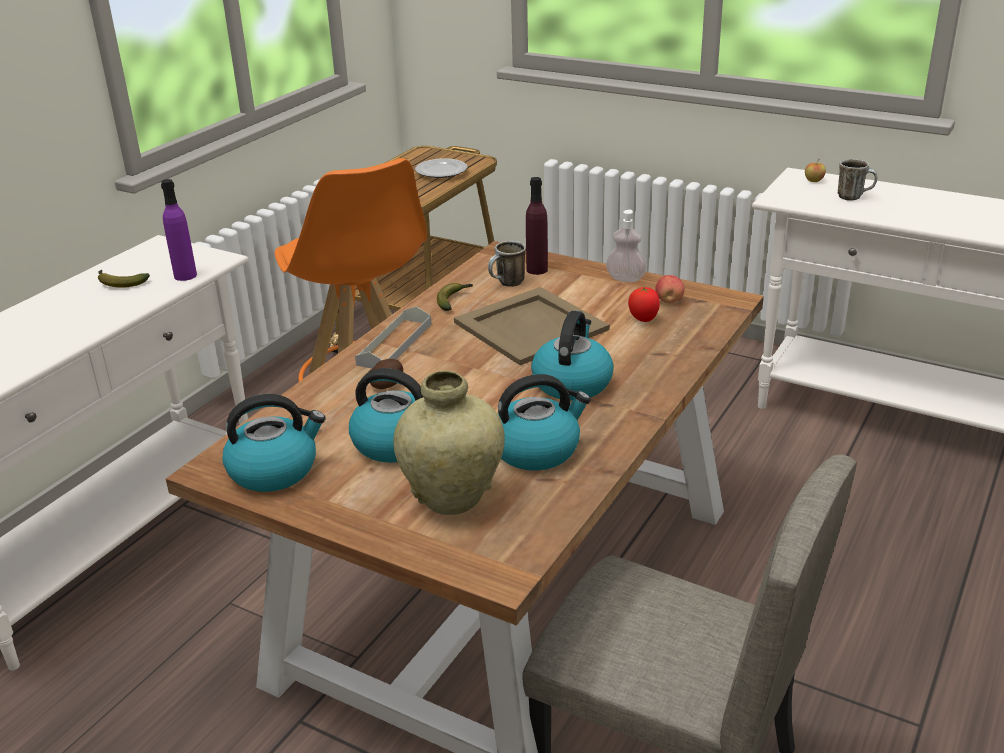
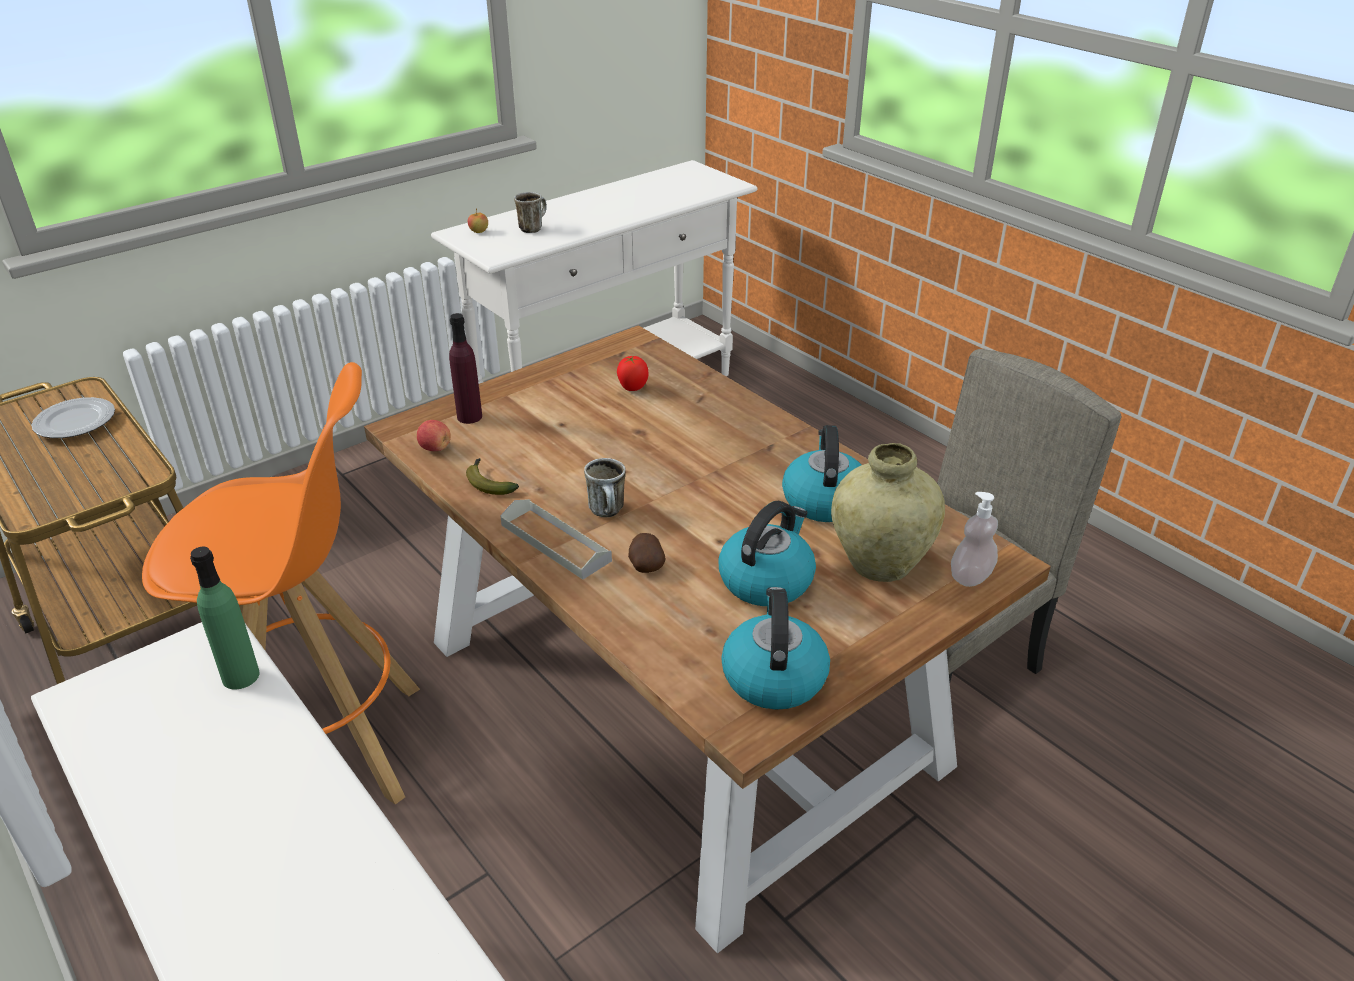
camera: 70 degrees left, 5 degrees up
(120, 283) = (187, 754): banana -> none
(185, 276) = (241, 676): purple bottle -> green bottle
(507, 284) = (484, 441): mug -> mug (609, 513)
(531, 325) = (590, 449): beige tray -> none
(572, 383) = (720, 454): kettle -> none
(625, 278) = (541, 375): soap dispenser -> soap dispenser (970, 577)
(669, 301) = (608, 367): apple -> apple (435, 448)

